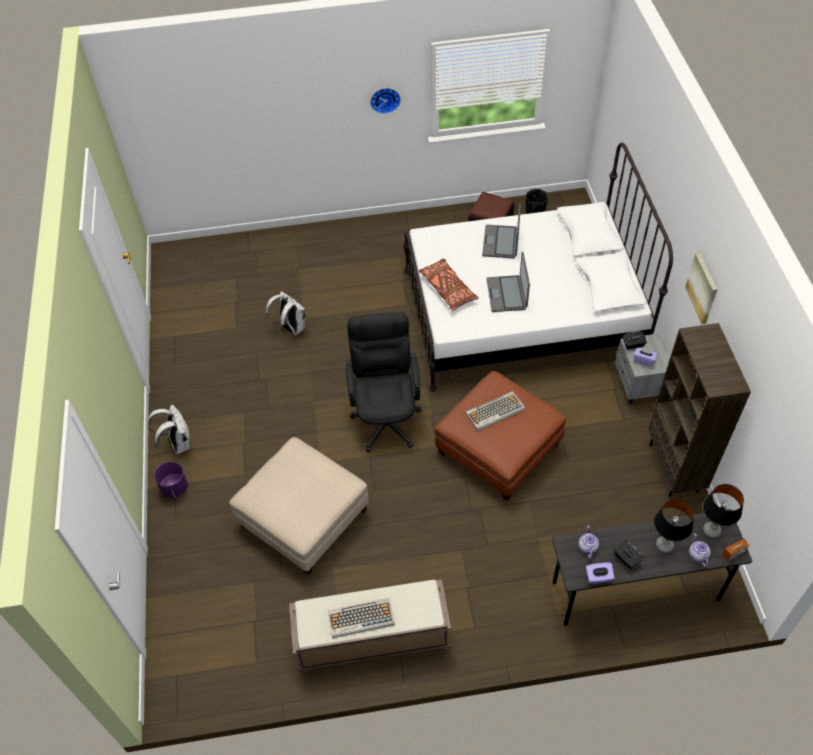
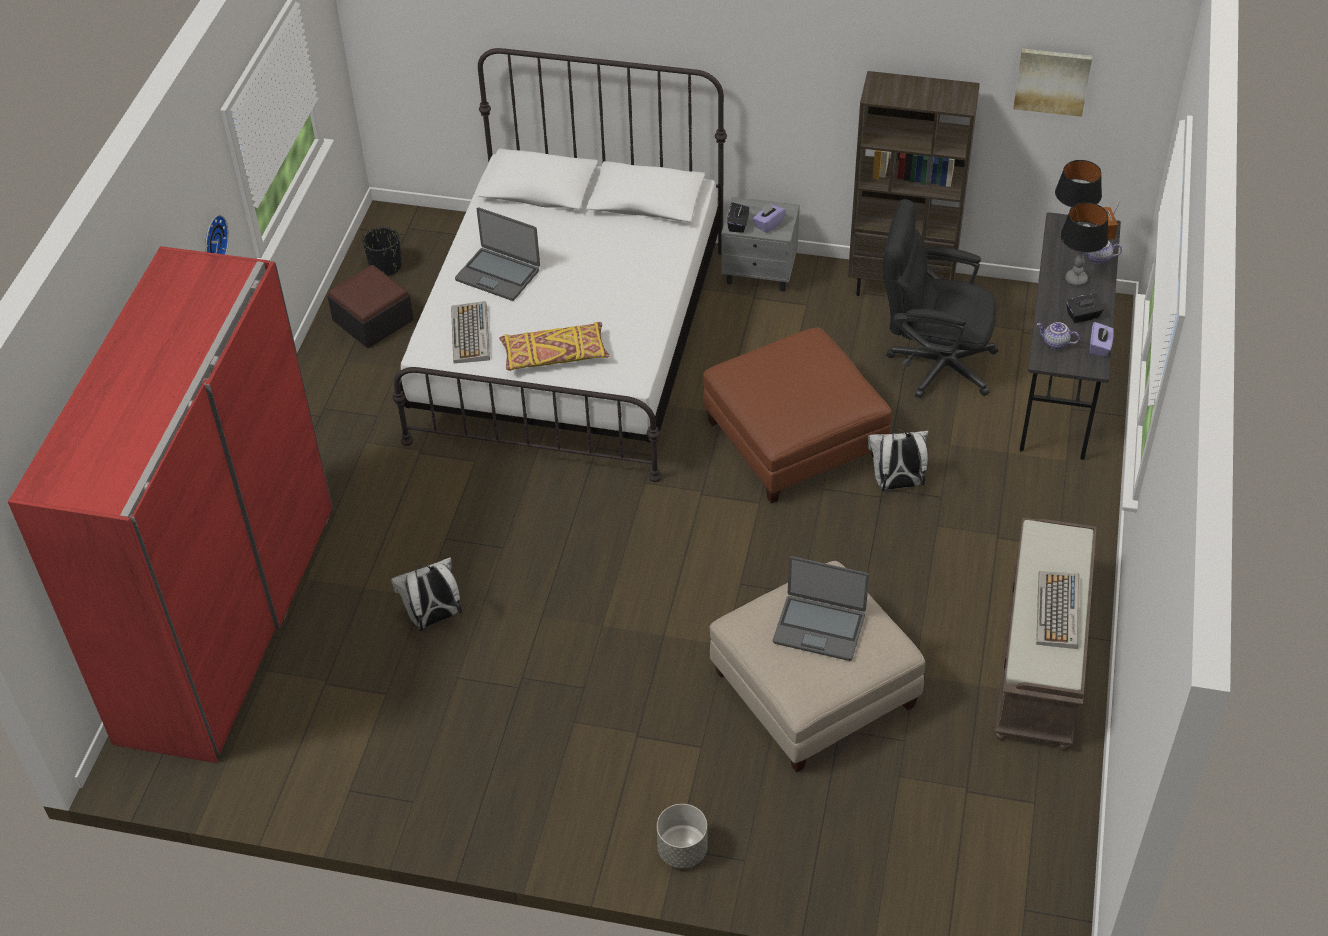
camera: 70 degrees left, 5 degrees down
(174, 487) = (682, 850): purple planter -> grey planter
(178, 444) = (595, 829): white backpack -> white backpack (896, 484)
(260, 252) = (227, 621): none -> red wardrobe
(386, 416) = (677, 544): black office chair -> black office chair (932, 363)
(447, 289) = (554, 355): brown pillow -> yellow pillow
(494, 412) = (783, 386): keyboard -> keyboard (471, 334)
(507, 294) = (602, 298): laptop -> laptop (819, 627)
(702, 288) = (795, 70): picture -> picture (1052, 81)

